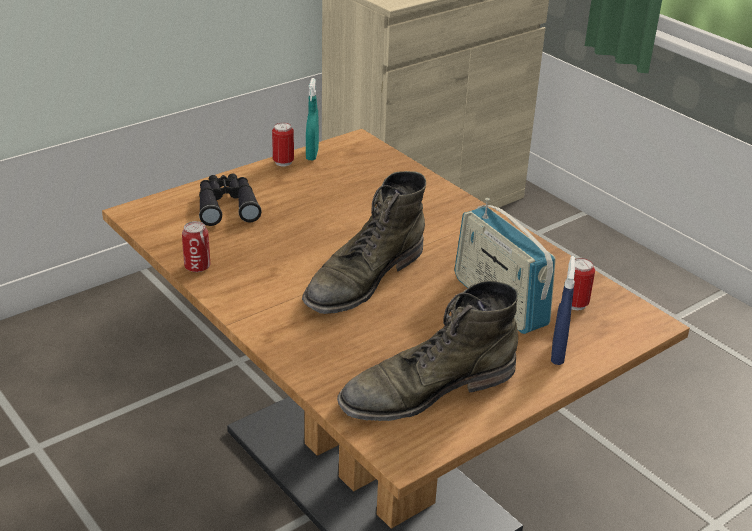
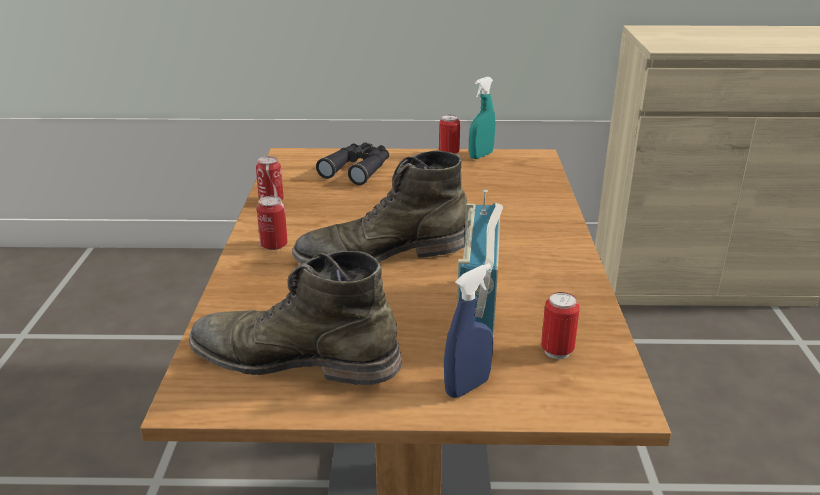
camera: 40 degrees right, 5 degrees down
(268, 308) = (274, 245): none -> can

